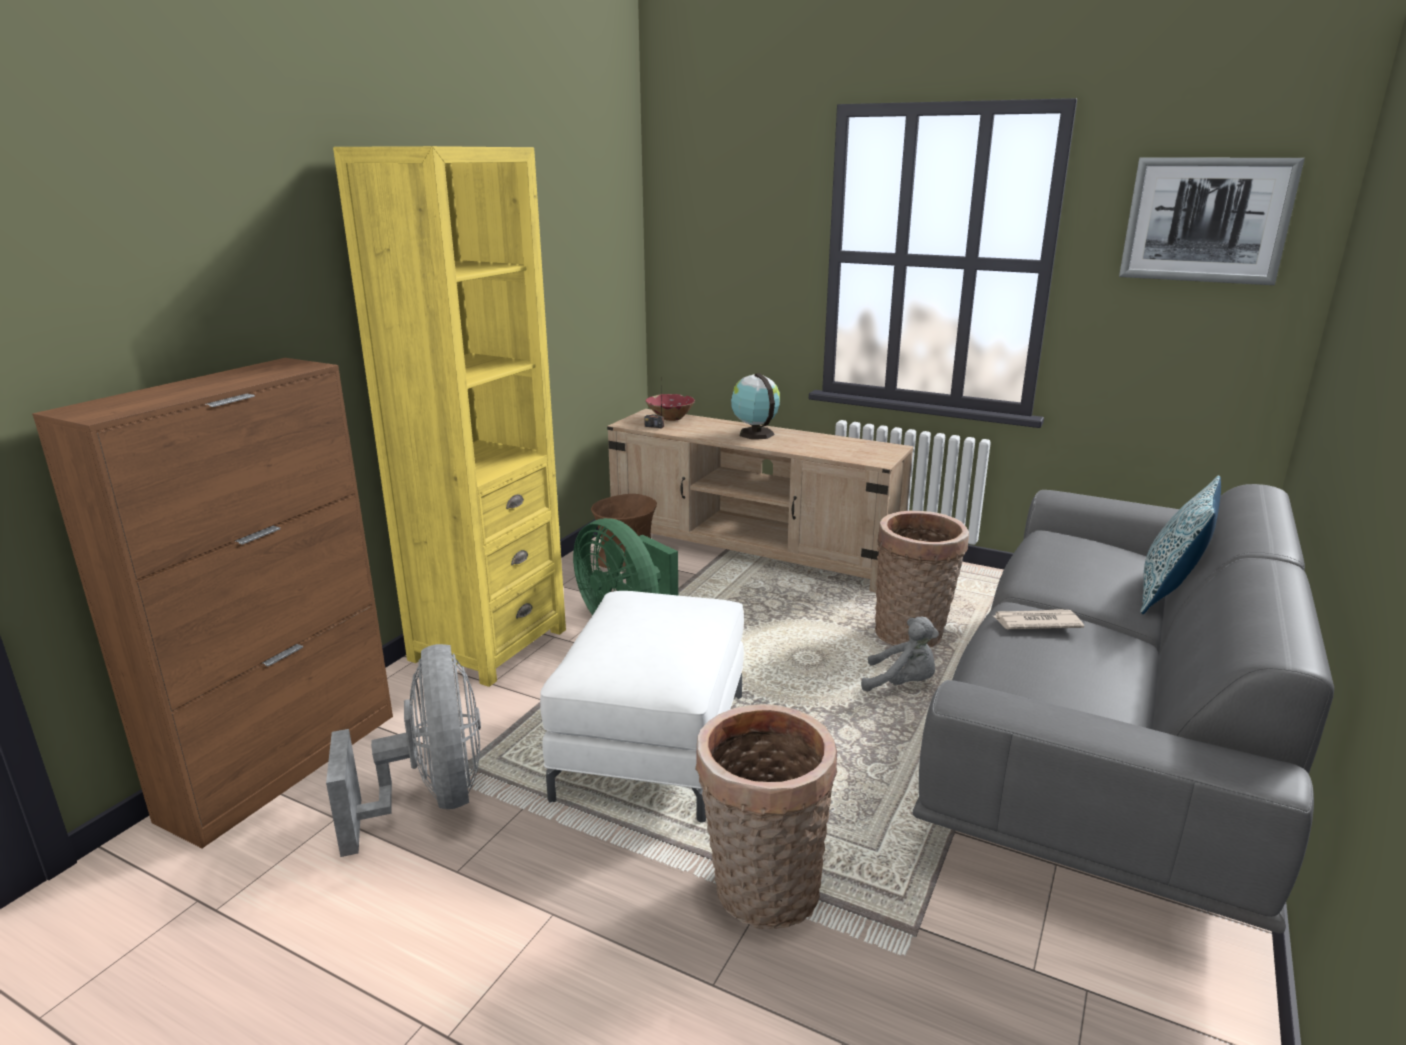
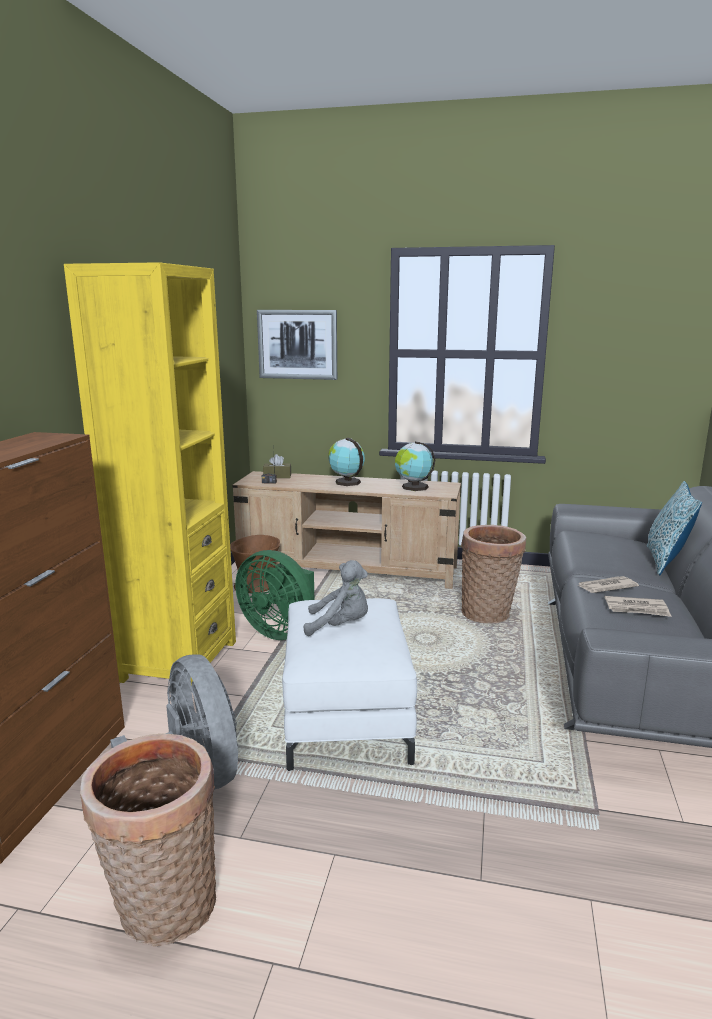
camera: 15 degrees left, 5 degrees down
(670, 418) = (277, 476): red bowl -> brown tissue box
(761, 894) = (481, 808): basket -> basket (163, 910)
(840, 448) = (413, 487): none -> globe
(902, 684) = (499, 647): grey plush toy -> grey plush toy (340, 626)
(1059, 661) = (637, 609): none -> newspaper
(1206, 220) = (640, 322): picture -> picture (297, 344)

